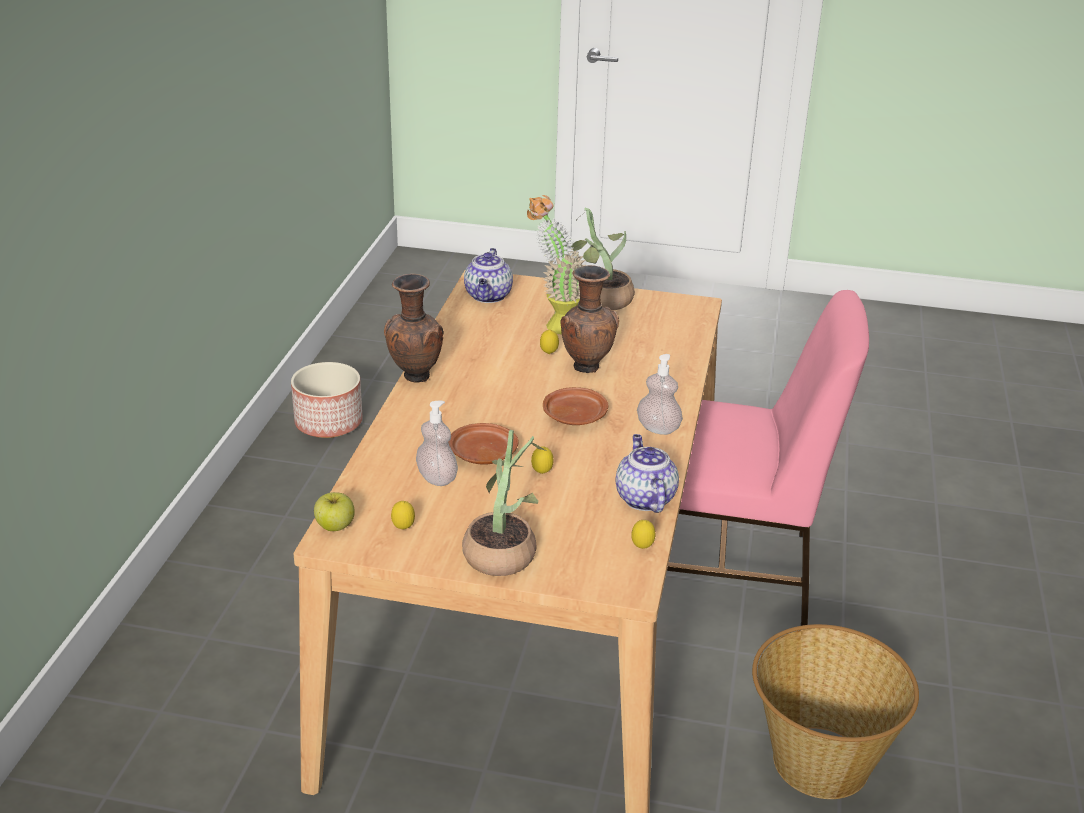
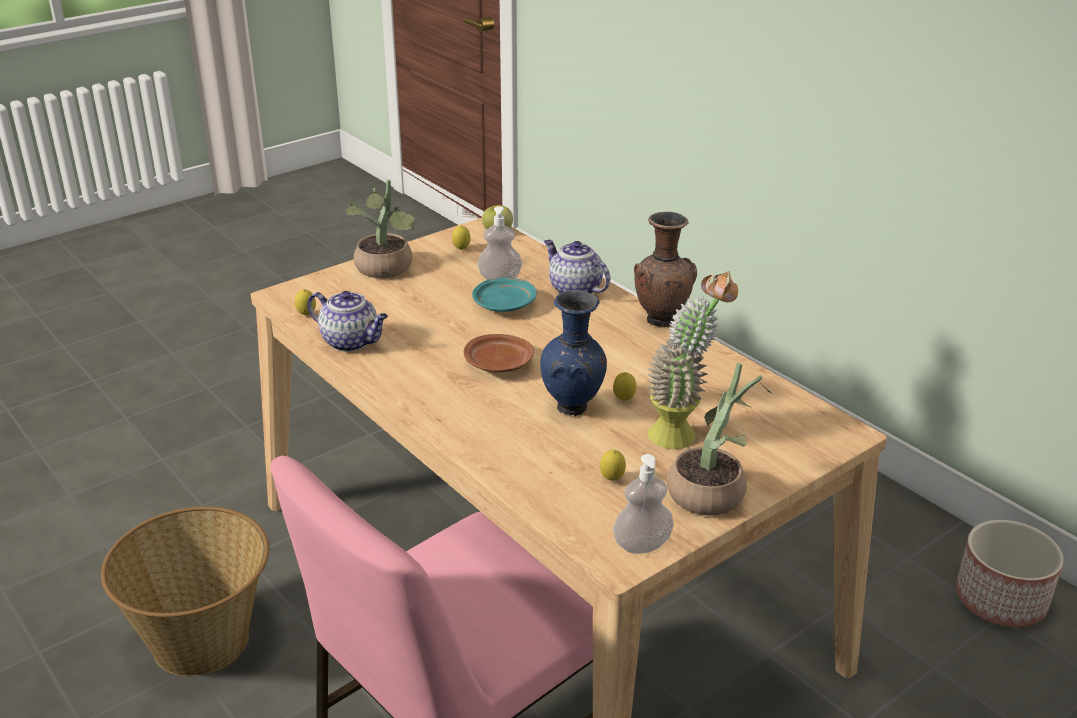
camera: 130 degrees right, 0 degrees up
(482, 454) = (504, 304): brown plate -> turquoise plate
(488, 296) = (793, 420): teapot -> teapot (574, 289)
(542, 473) = (445, 317): lemon -> lemon (612, 480)
(586, 366) = (573, 409): brown vase -> blue vase
(658, 428) = (423, 394): soap dispenser -> soap dispenser (642, 544)

